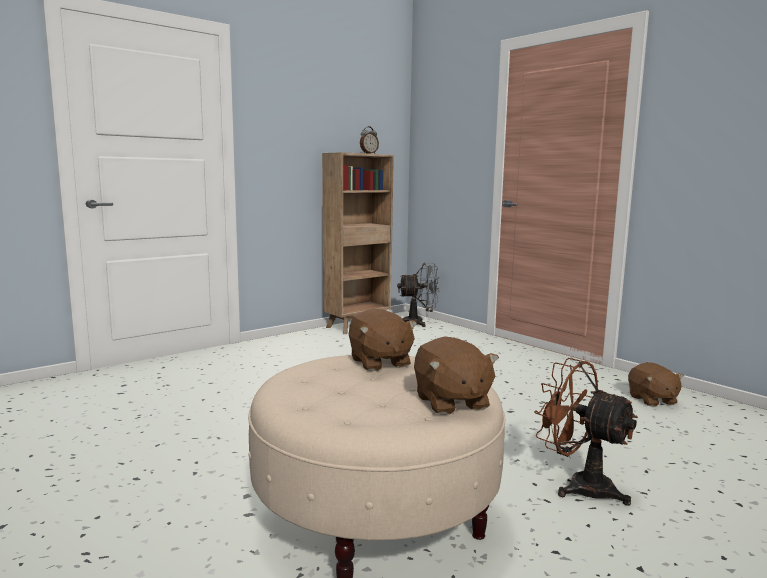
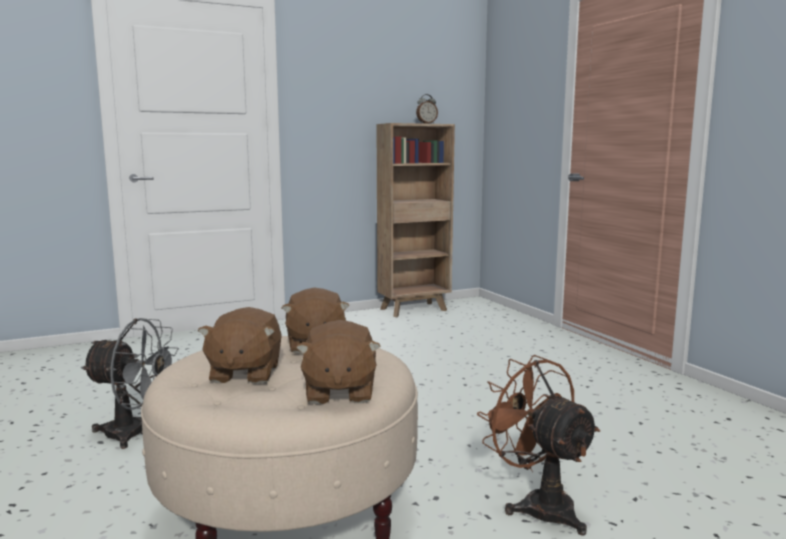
camera: 15 degrees right, 0 degrees up
(418, 323) = (484, 309): grey fan -> grey fan (135, 434)
(652, 400) = (706, 416): brown plush toy -> brown plush toy (244, 373)

